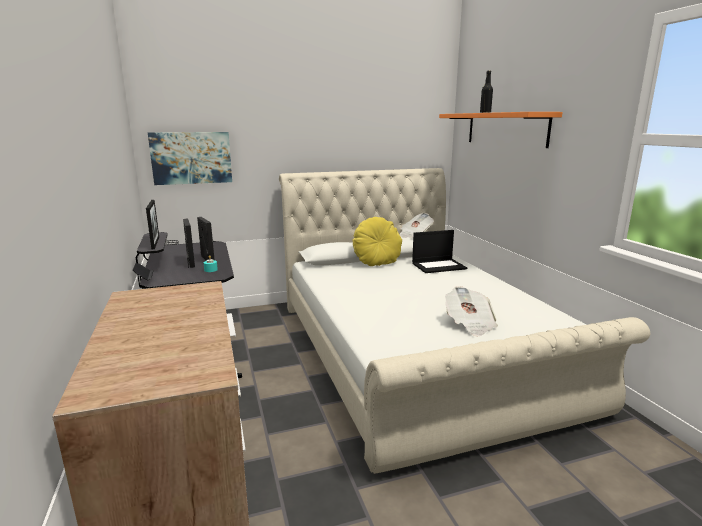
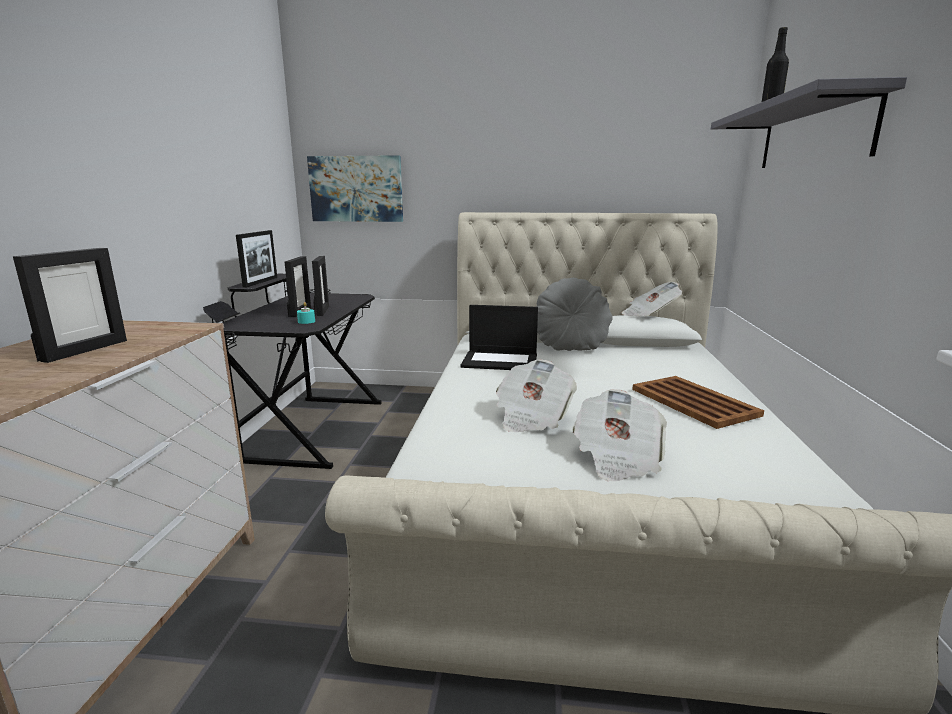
camera: 25 degrees right, 0 degrees up
(173, 315) = (85, 350): none -> picture frame
(377, 264) = (570, 348): yellow pillow -> grey pillow
(407, 310) = (532, 417): none -> newspaper
(439, 266) = (663, 363): laptop -> laptop (501, 361)
(475, 286) = (693, 401): none -> brown tray
(505, 129) = (813, 134): orange shelf -> grey shelf

